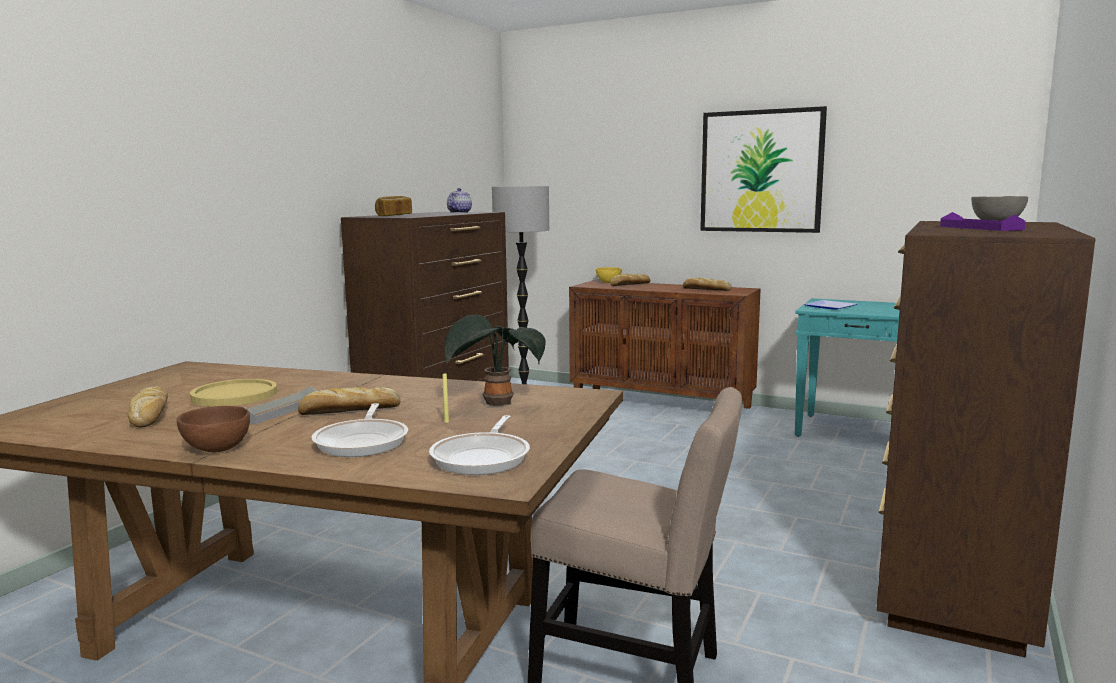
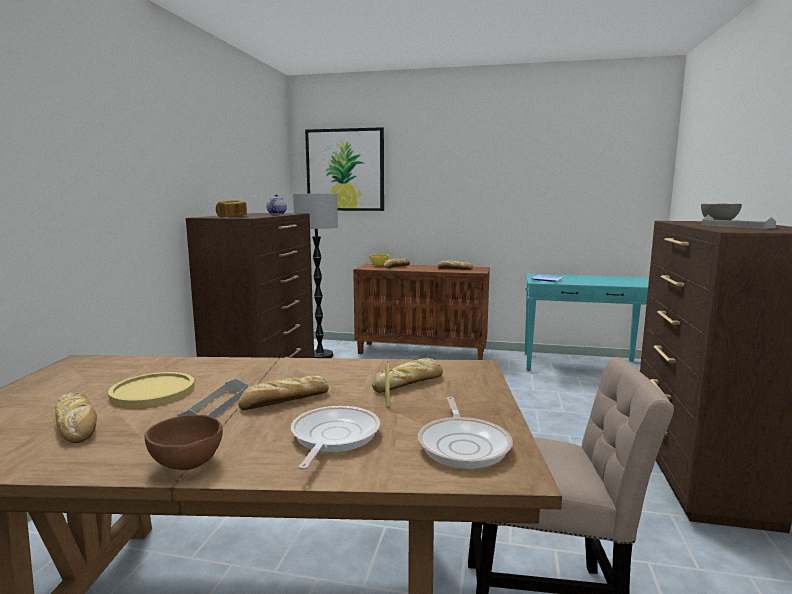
camera: 15 degrees left, 0 degrees up
(363, 442) = (333, 437): frying pan -> frying pan turned 150 degrees counterclockwise
(495, 404) = (409, 382): potted plant -> bread
(761, 171) = (489, 185): picture -> picture (345, 170)
(980, 228) = (736, 226): purple tray -> grey tray

